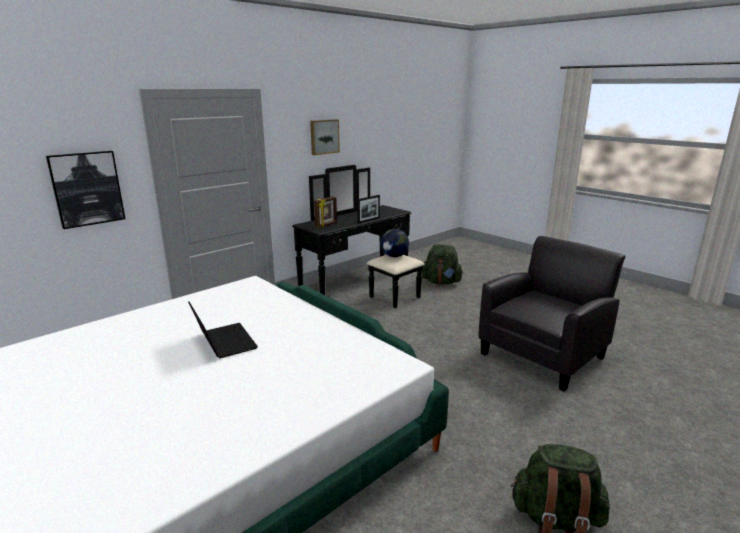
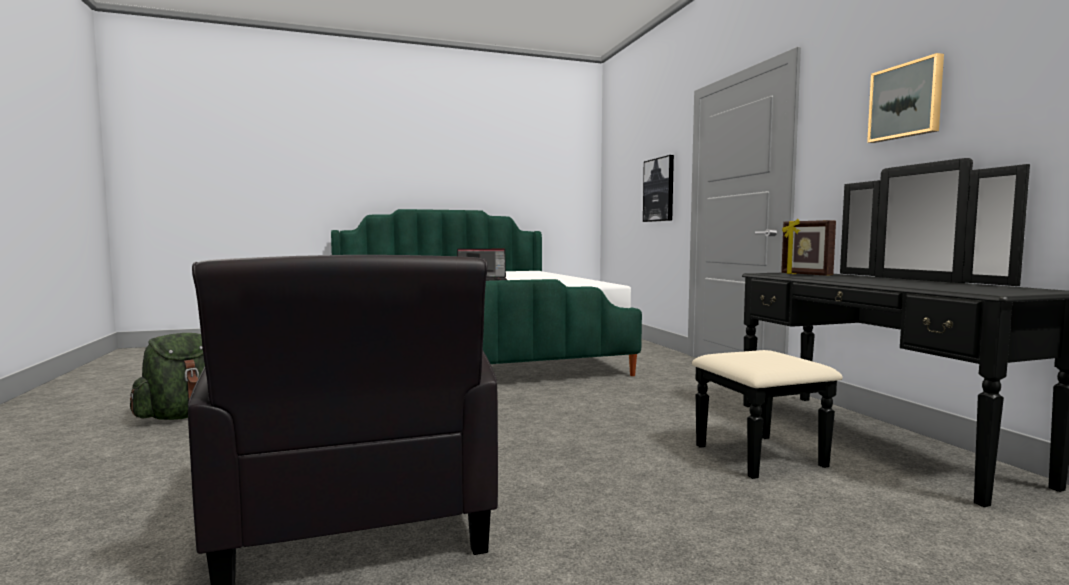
camera: 115 degrees right, 15 degrees down
(368, 220) = (854, 281): picture frame -> none
(394, 256) = (778, 357): globe -> none
(441, 282) = (890, 537): green backpack -> none

